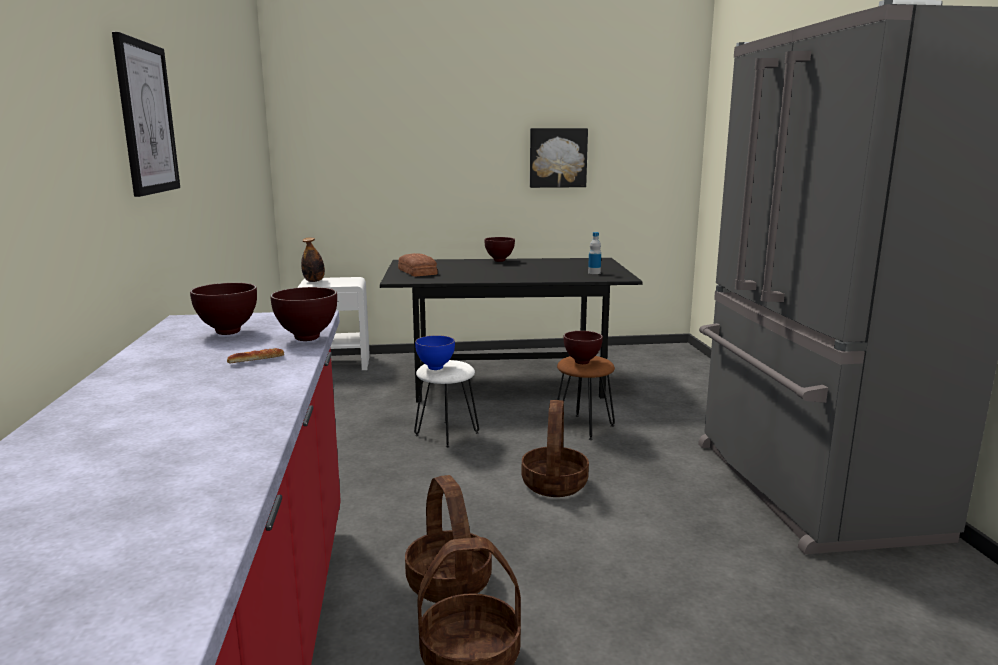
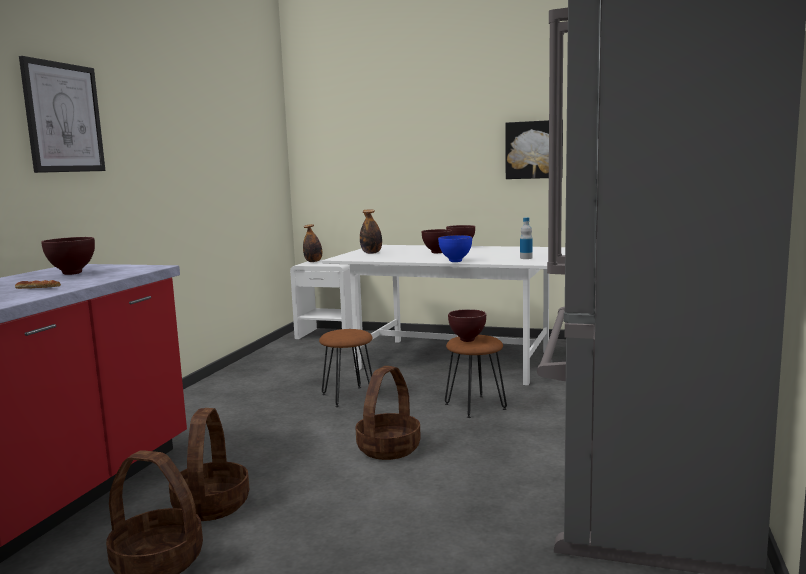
camera: 25 degrees right, 5 degrees down
(307, 339) = (104, 279): brown bowl -> brown bowl (437, 253)
(418, 272) = (371, 253): bread -> bottle
(435, 368) = (335, 333): blue bowl -> blue bowl (456, 261)
(446, 434) = (348, 396): white stool -> brown stool
(505, 380) = (453, 360): black dining table -> white dining table

